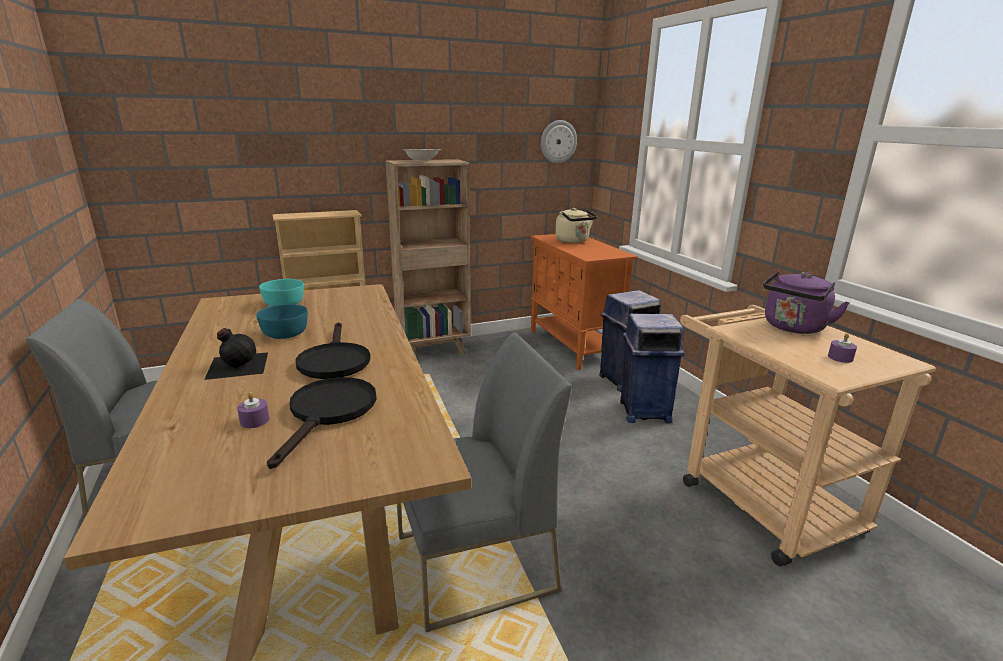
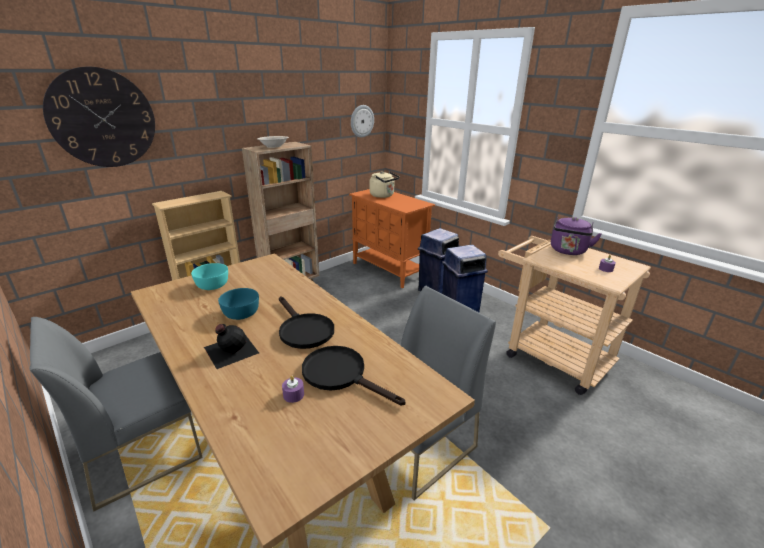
camera: 20 degrees left, 5 degrees up
(229, 113) = (103, 118): none -> wall clock
(329, 413) = (341, 375): black frying pan -> black frying pan turned 45 degrees counterclockwise

